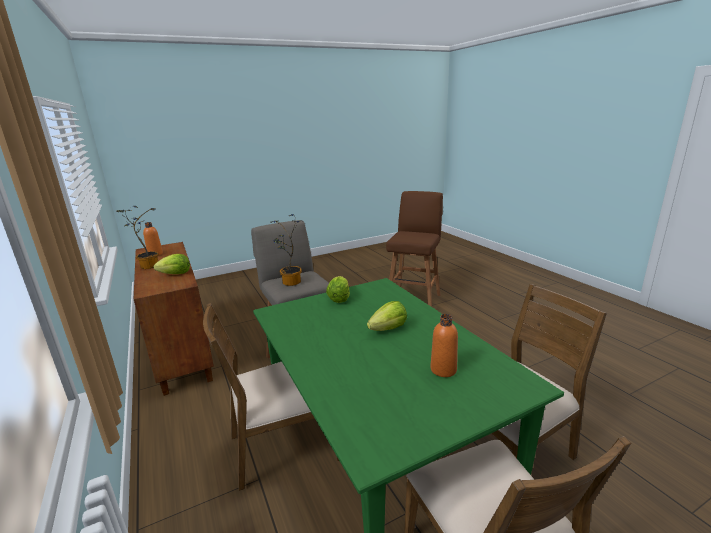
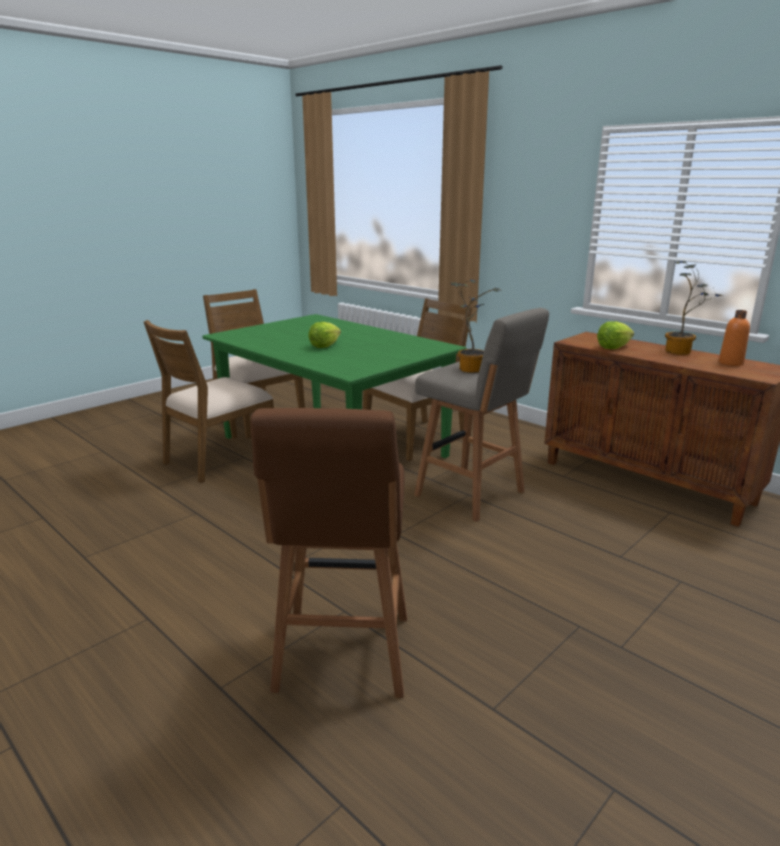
camera: 160 degrees right, 0 degrees up
(339, 298) = (390, 358): lettuce -> none
(443, 369) = (278, 335): orange bottle -> none

